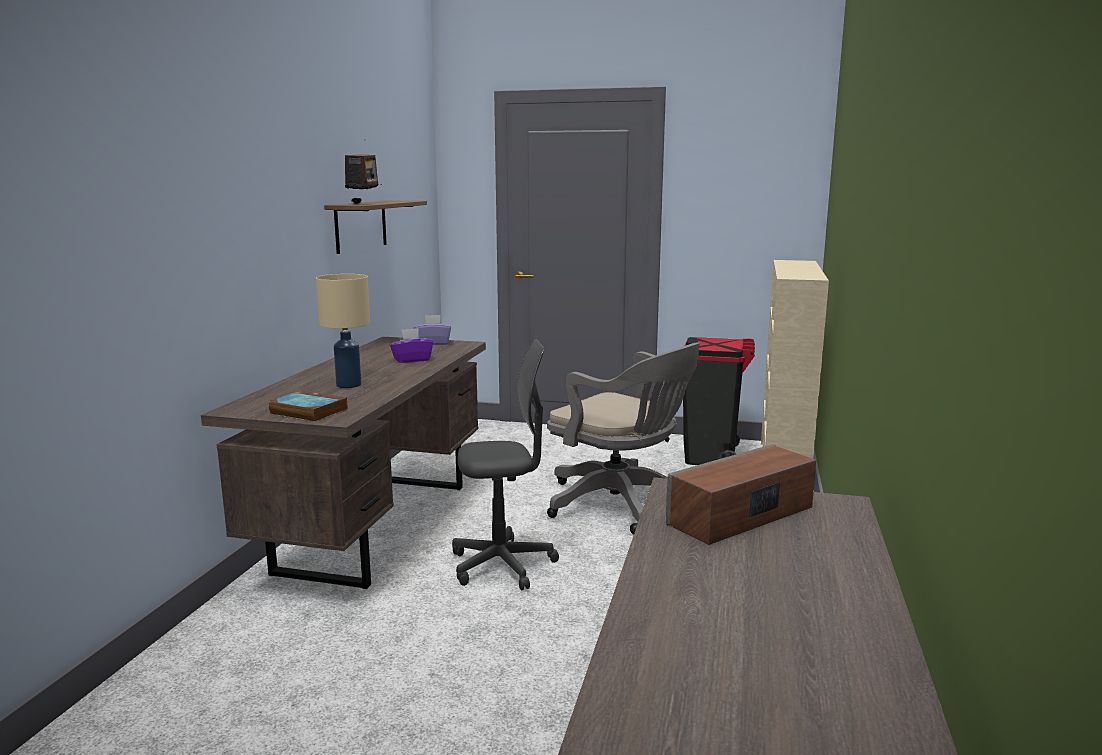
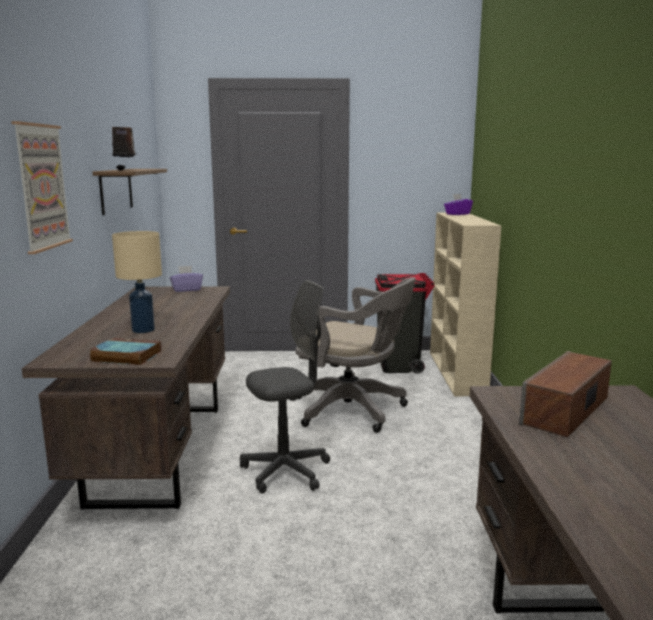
camera: 15 degrees left, 0 degrees up
(246, 223) = (41, 187): none -> picture
(411, 360) = (180, 304): purple tissue box -> purple tissue box (457, 214)

